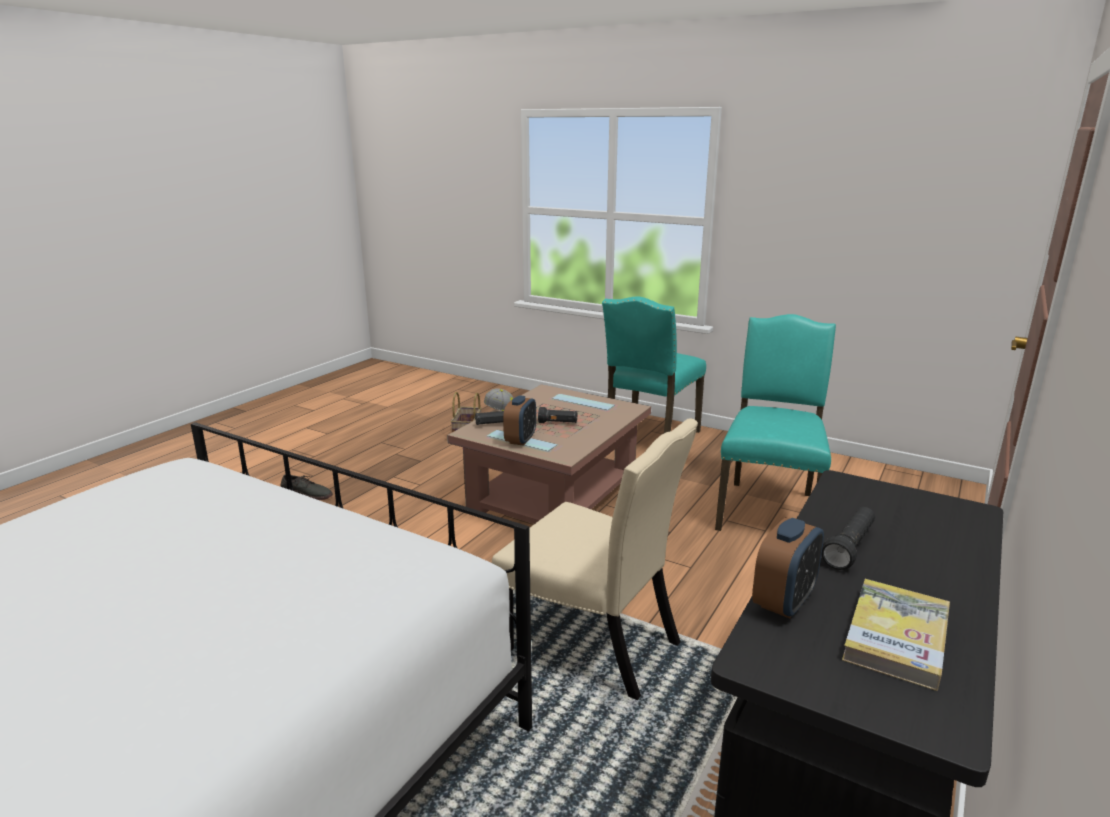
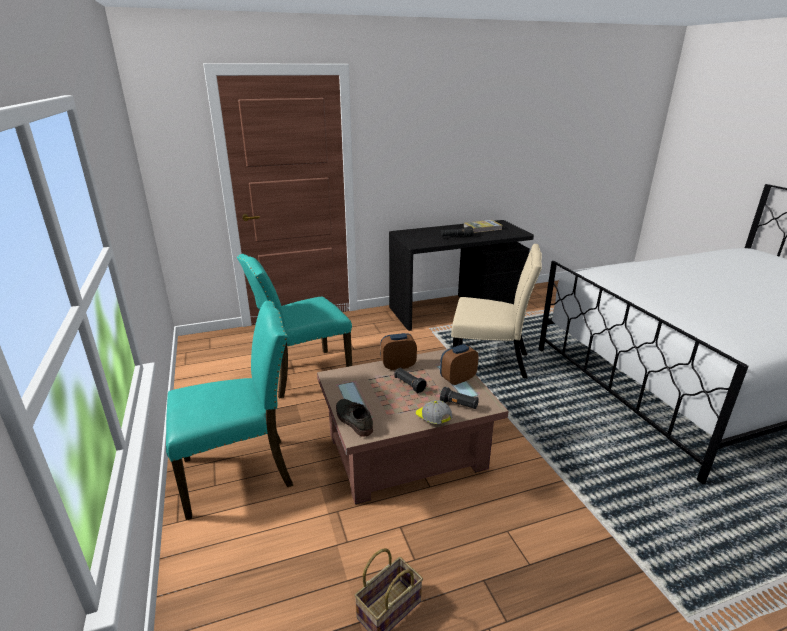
camera: 140 degrees left, 5 degrees up
(307, 493) = (639, 587): grey shoe -> grey shoe (353, 420)
(590, 643) = (488, 362): beige chair -> beige chair turned 120 degrees clockwise
(784, 601) = (496, 236): alarm clock -> alarm clock (398, 365)

